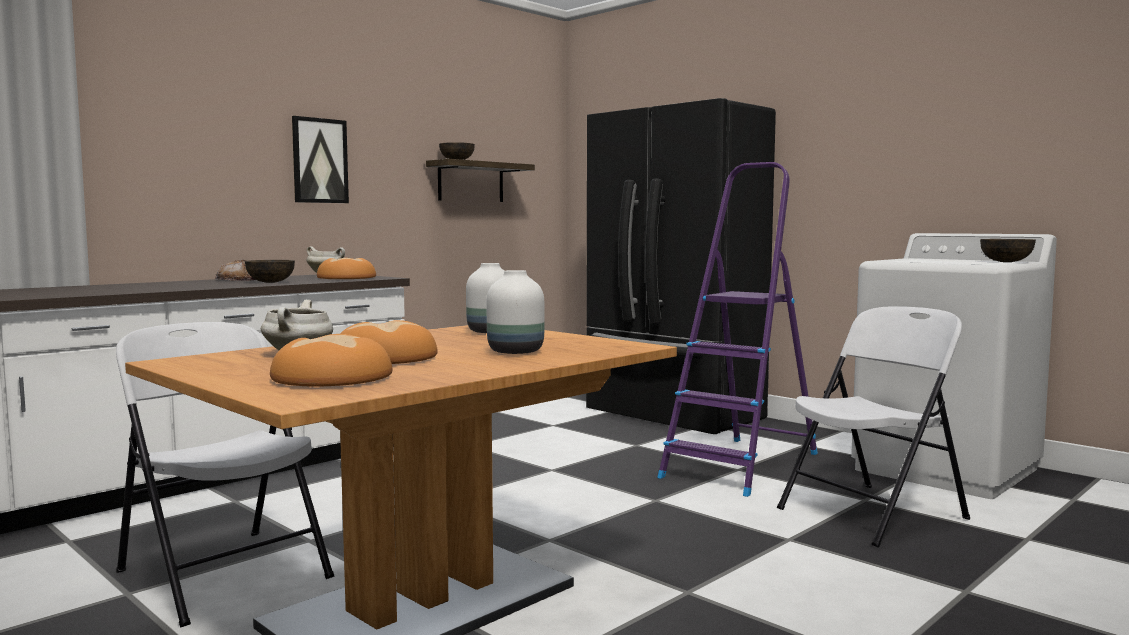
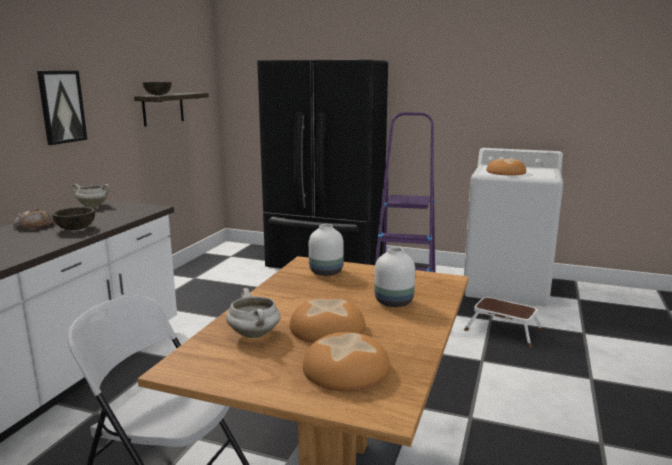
camera: 25 degrees left, 10 degrees up
(347, 278) = (123, 211): bread -> bread (506, 172)
(872, 514) = (503, 330): white chair -> brown step ladder
(1005, 262) = (545, 170): brown bowl -> none

